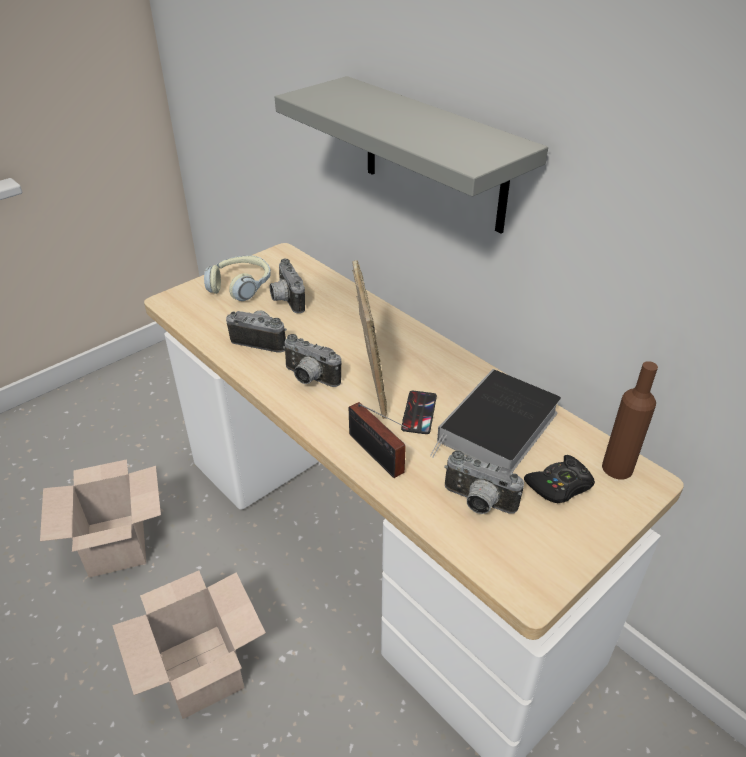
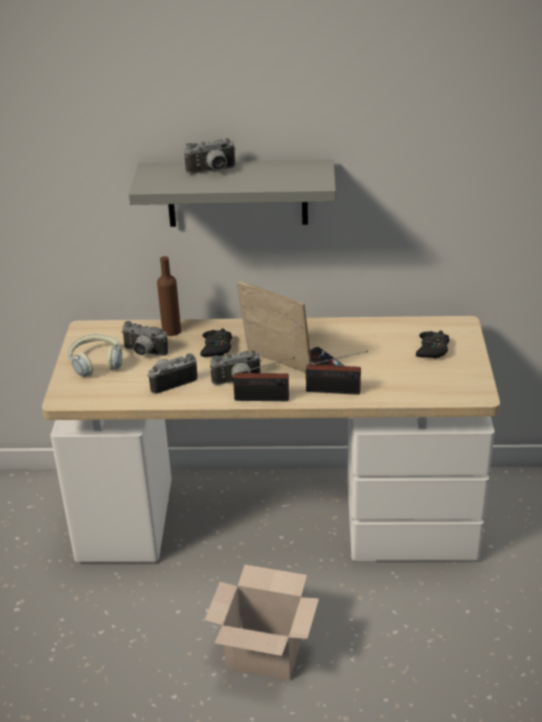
camera: 45 degrees left, 5 degrees down
(118, 545) = (98, 646): cardboard box -> none
(302, 413) = (265, 398): none -> radio
(347, 333) = (216, 348): none -> black game controller
(477, 503) = (410, 379): camera -> camera (212, 171)
(497, 429) = (371, 344): book -> none
(617, 468) = (444, 327): brown bottle -> brown bottle (171, 330)

